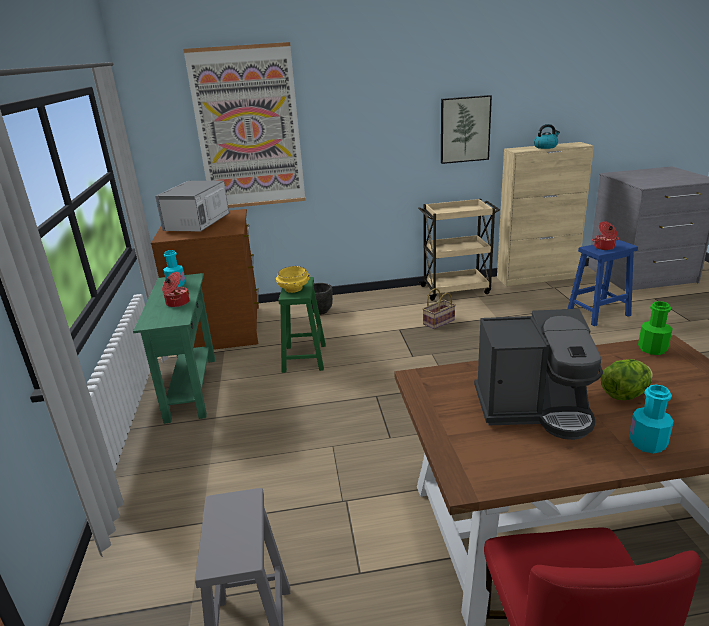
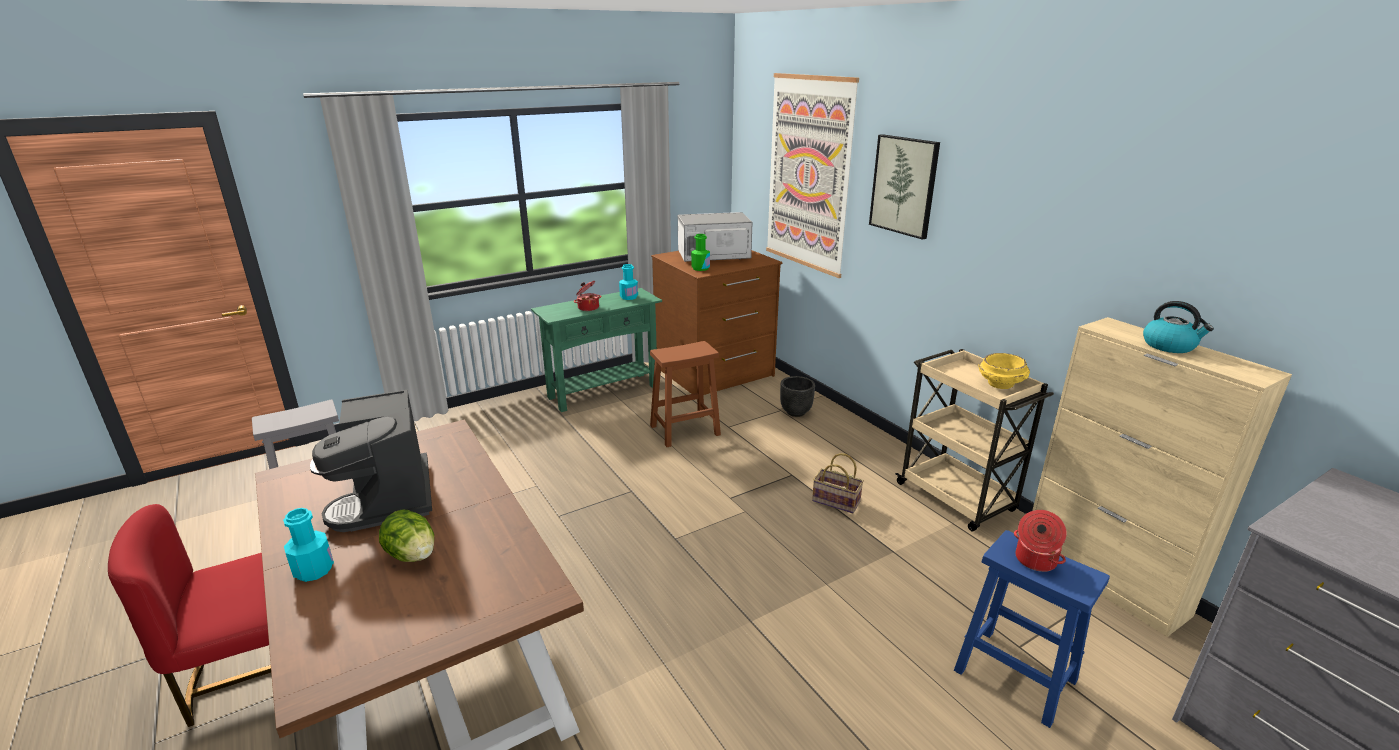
camera: 65 degrees right, 0 degrees up
(294, 289) = (679, 351): yellow bowl -> yellow bowl (1001, 384)
(304, 357) = (686, 430): green stool -> brown stool
(464, 129) = (1050, 259): picture -> picture (904, 185)
(652, 349) = (531, 579): green bottle -> green bottle (700, 268)

